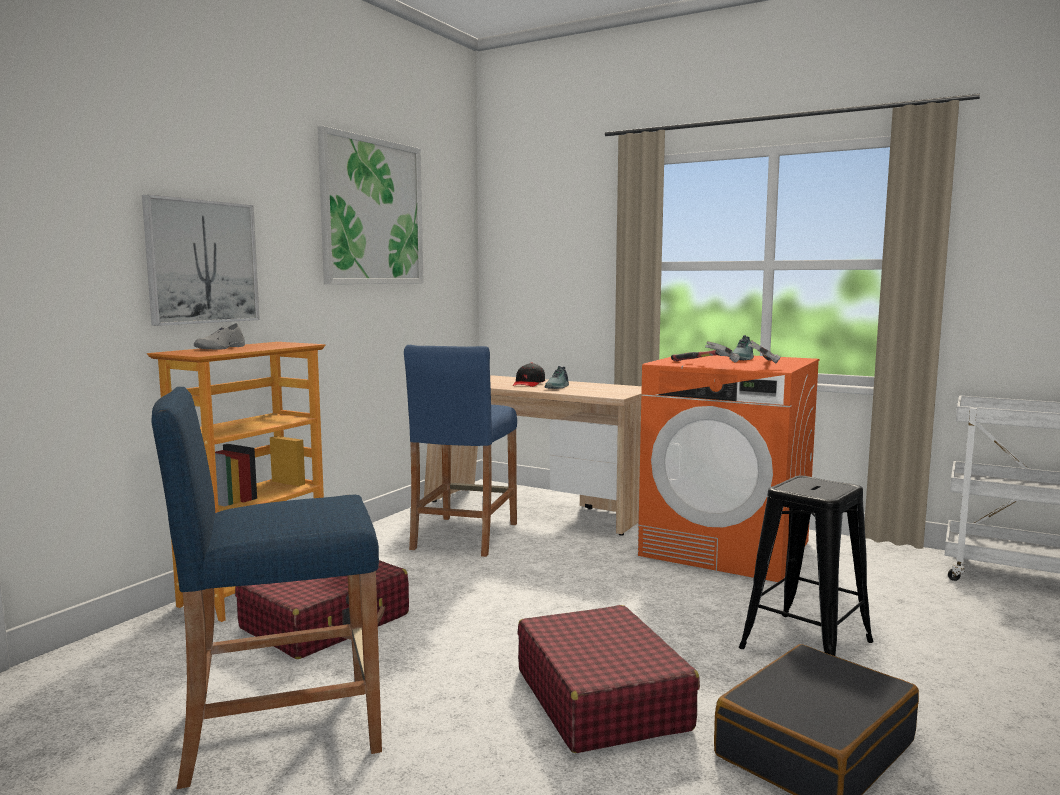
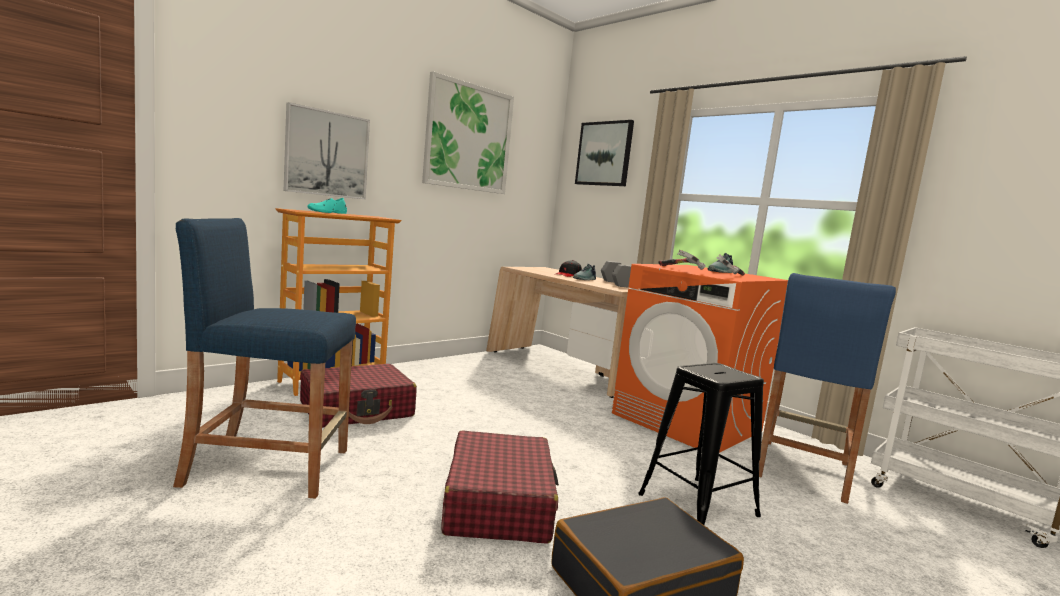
camera: 15 degrees right, 0 degrees up
(220, 348) = (327, 212): grey shoe -> turquoise shoe
(464, 536) = (496, 376): blue stool -> blue stool (802, 469)
(545, 215) = (604, 154): none -> picture
(598, 387) = (616, 283): none -> grey dumbbell

